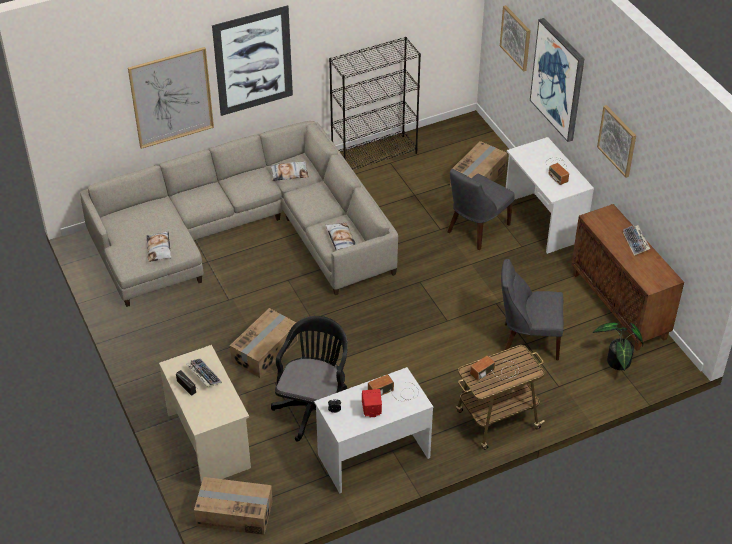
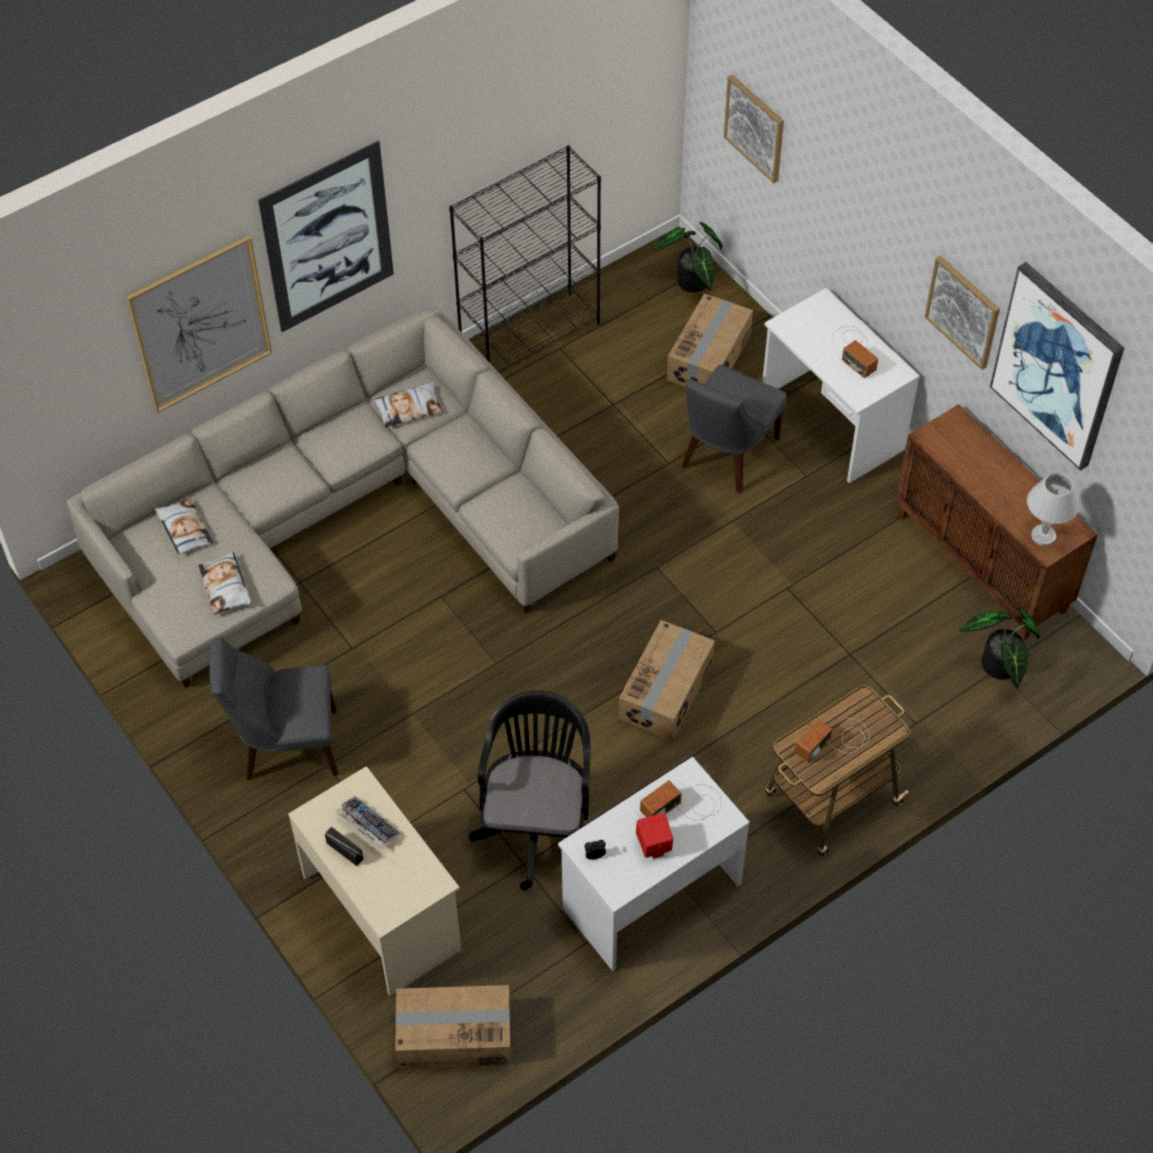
camera: 10 degrees left, 10 degrees up
(265, 351) = (435, 734): cardboard box -> cardboard box (667, 691)
(340, 238) = (521, 521): pillow -> pillow (184, 529)
(476, 140) = (692, 284): none -> potted plant
(527, 340) = (850, 648): grey chair -> grey chair (286, 745)
(558, 79) = (843, 203): picture -> picture (1058, 365)
(636, 243) = (1008, 472): keyboard -> none
(650, 279) = (1043, 536): none -> white table lamp

